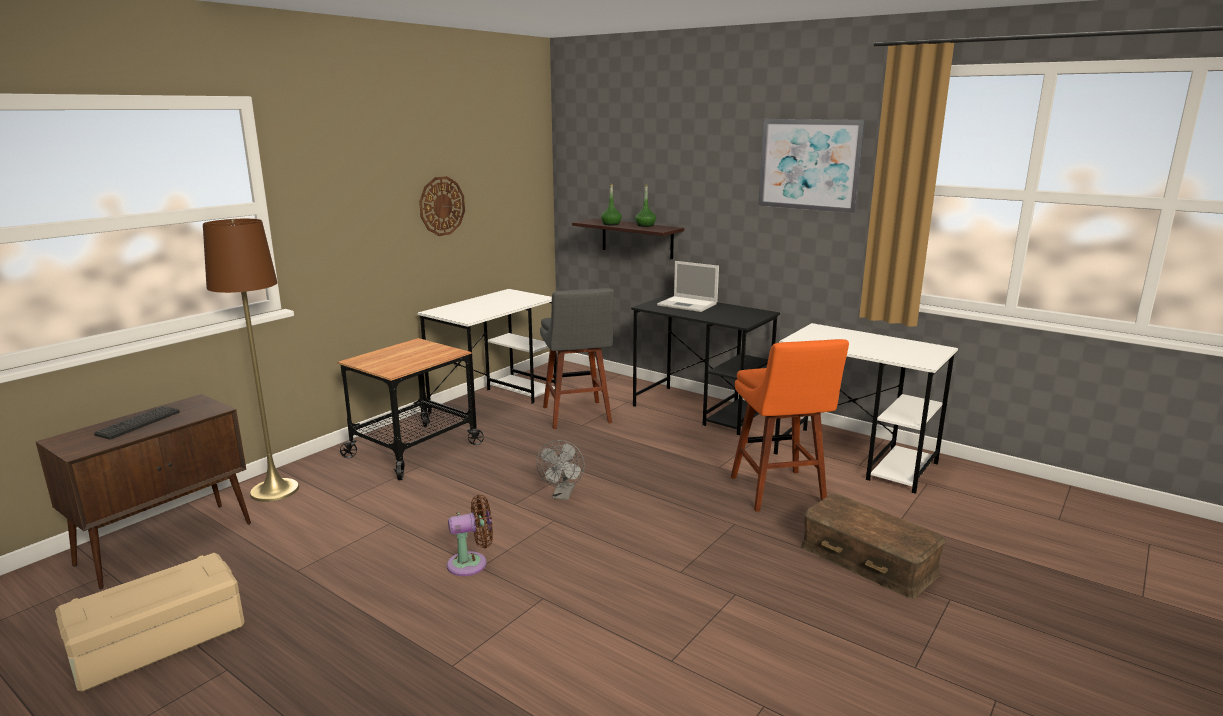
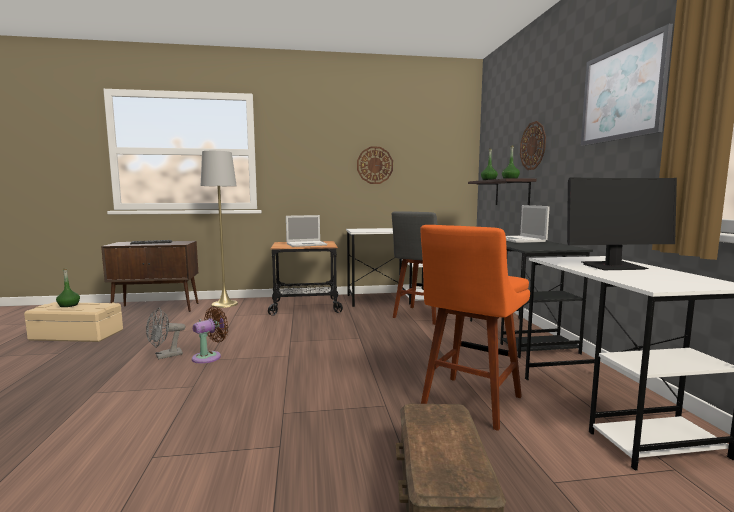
camera: 45 degrees right, 10 degrees down
(132, 594) = (69, 305): none -> green bottle
(274, 490) = (224, 304): brown floor lamp -> grey floor lamp
(412, 356) = (307, 244): none -> laptop
(471, 563) = (209, 357): brown fan -> brown fan turned 75 degrees counterclockwise
(563, 495) = (321, 347): grey fan -> grey fan (165, 356)
(675, 188) = (533, 146): none -> wall clock
(855, 341) = (613, 267): none -> monitor

